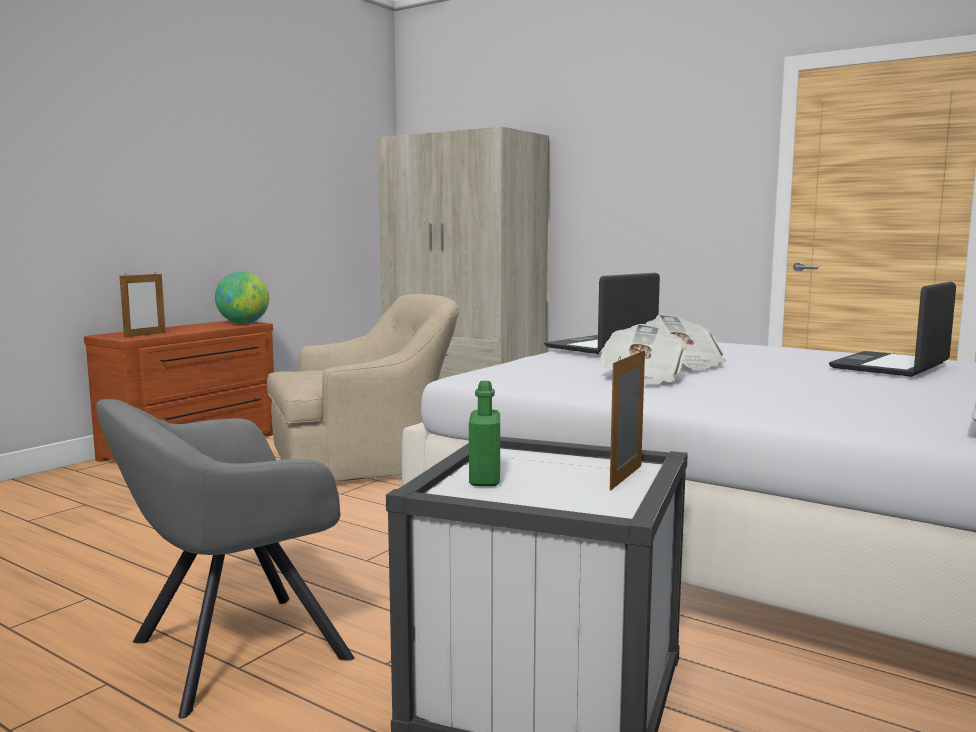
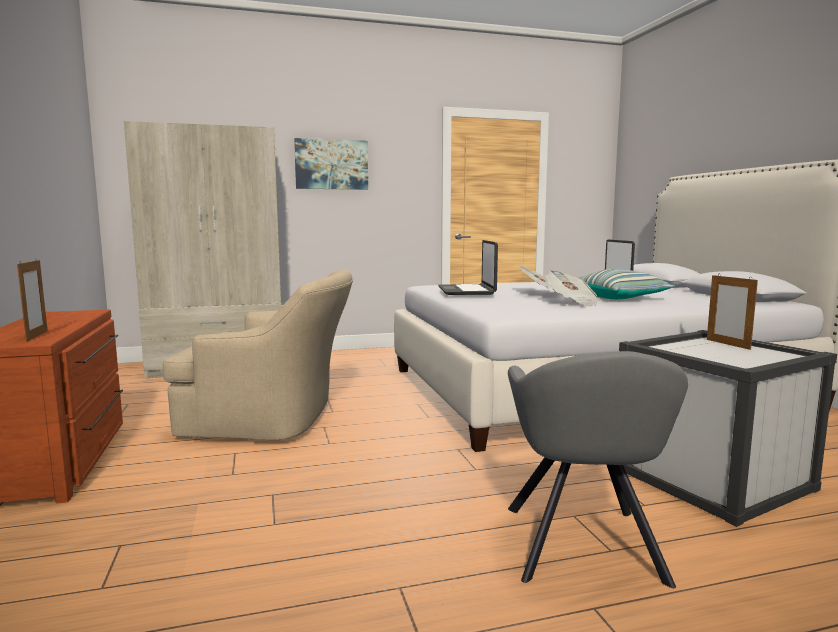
camera: 50 degrees left, 0 degrees up
(243, 323) = (80, 313): globe -> none
(366, 461) = (273, 419): beige armchair -> beige armchair turned 75 degrees clockwise
(484, 480) = (713, 359): green bottle -> none
(616, 163) = (331, 164): none -> picture
(765, 386) = (620, 298): none -> pillow

